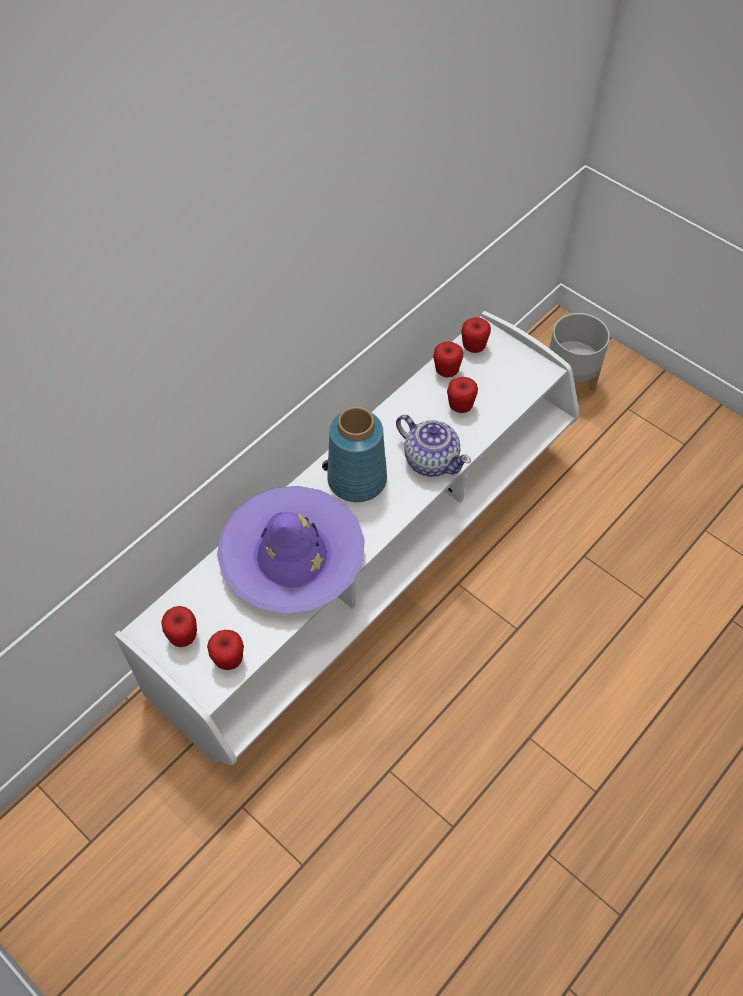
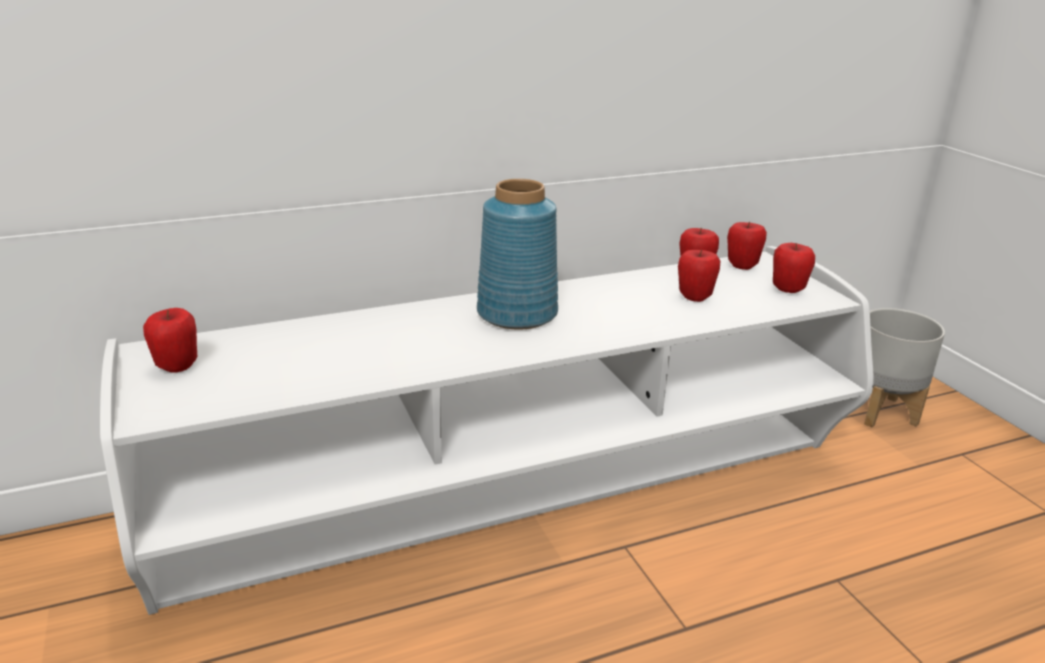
camera: 25 degrees right, 30 degrees down
(229, 660) = (202, 400): apple -> apple (788, 290)
(292, 557) = (377, 346): purple hat -> none
(431, 460) = (625, 322): teapot -> none

